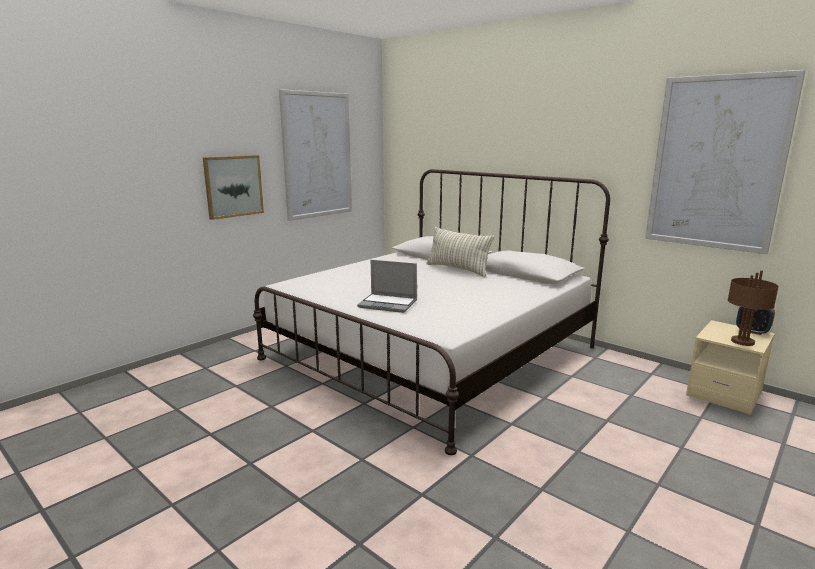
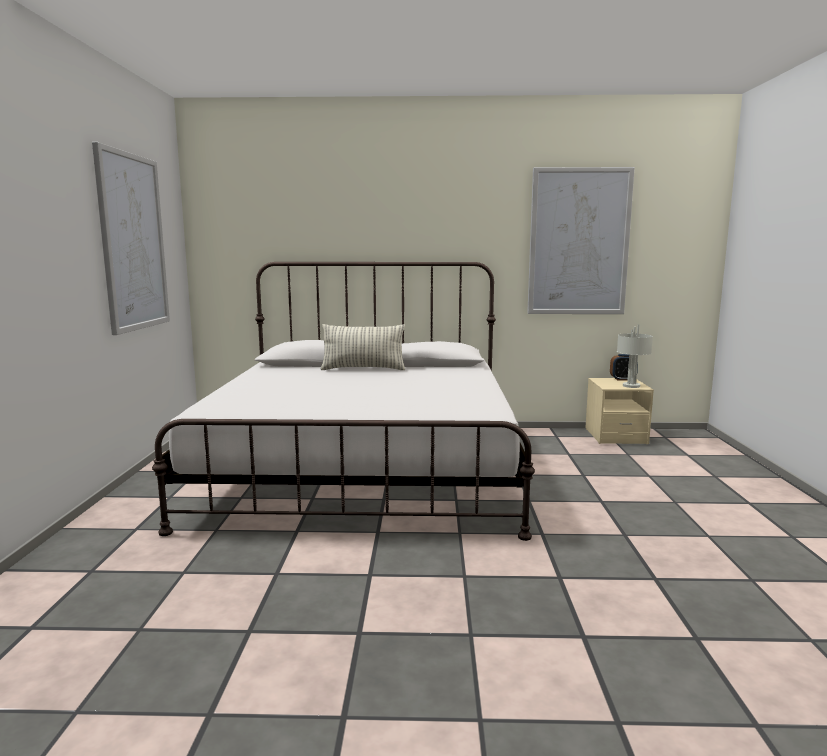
camera: 40 degrees left, 5 degrees down
(233, 186) = (54, 282): picture -> none
(388, 304) = (377, 405): laptop -> none
(742, 342) = (631, 386): brown table lamp -> grey table lamp

